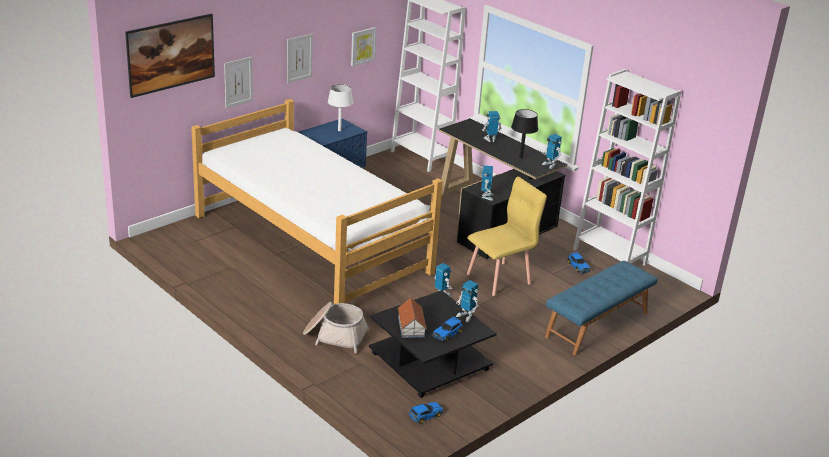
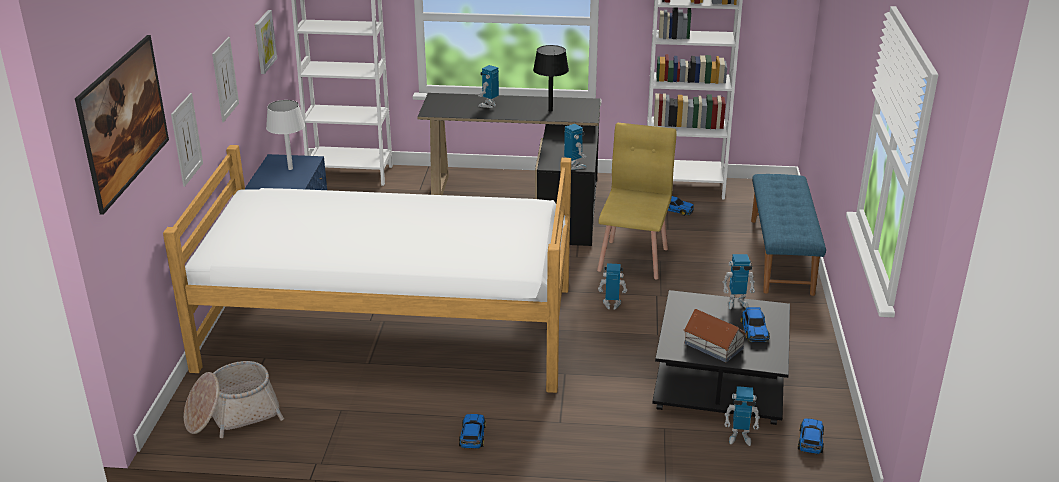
camera: 40 degrees left, 0 degrees up
(266, 311) = (472, 436): none -> toy car
(335, 336) = (589, 415): basket -> basket (232, 415)
(550, 165) = (588, 105): toy robot -> toy robot (739, 437)

